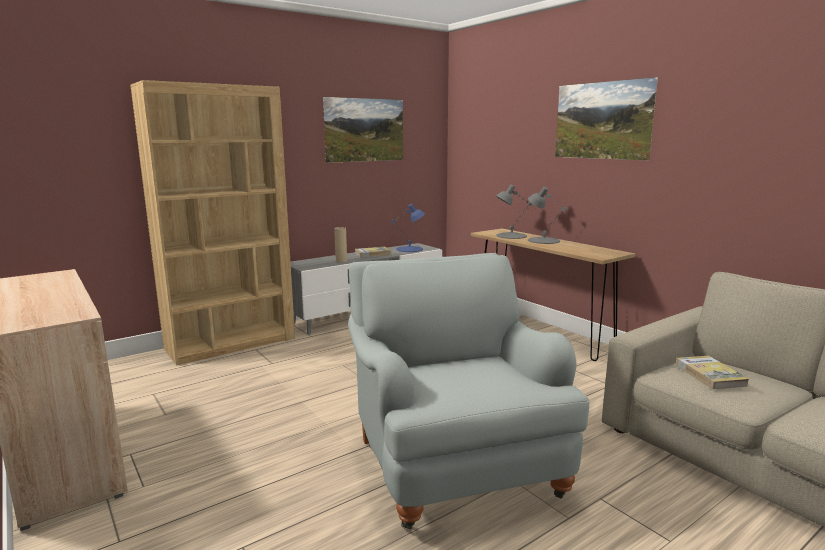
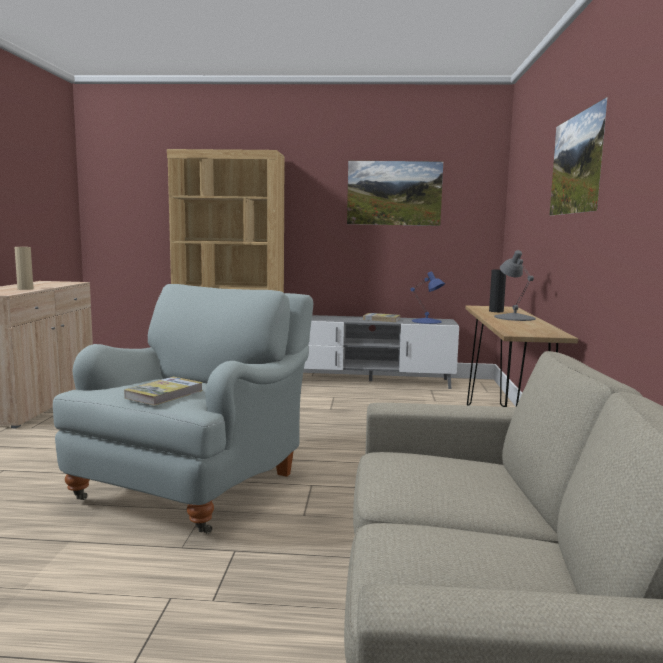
camera: 40 degrees right, 5 degrees down
(341, 261) = (338, 319): beige vase -> beige vase (25, 289)
(511, 236) = (496, 311): grey table lamp -> black vase
(709, 375) = (425, 466): book -> book (164, 394)

